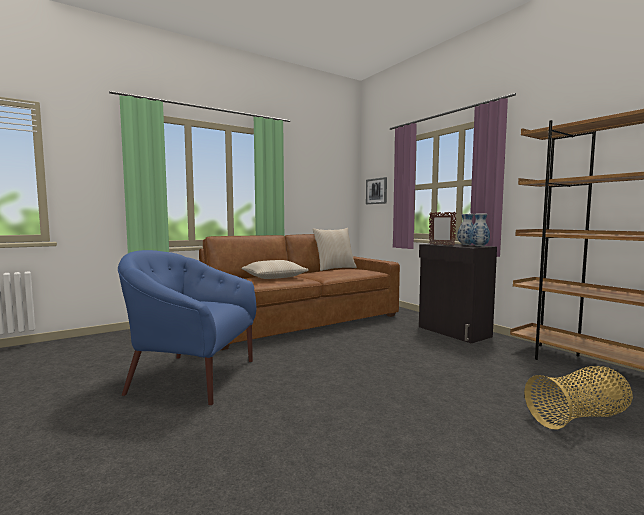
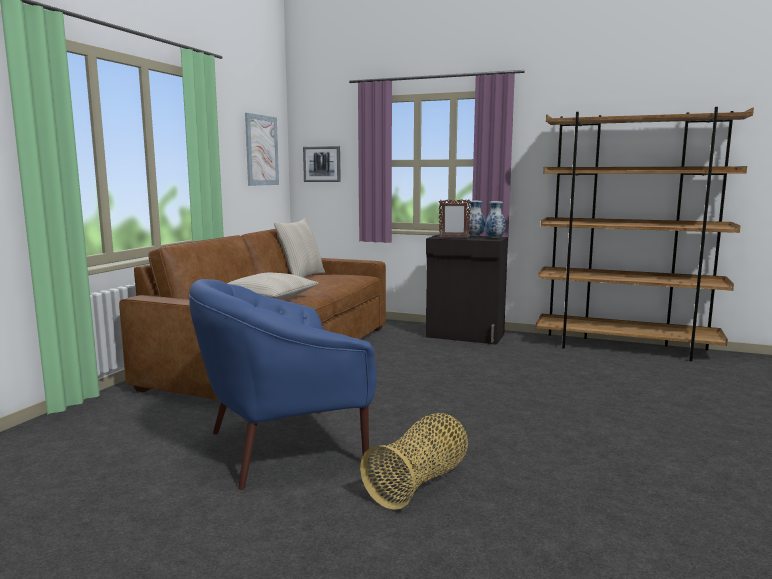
camera: 35 degrees left, 5 degrees up
(331, 182) = (261, 150): none -> picture
(578, 418) = (645, 385): basket -> basket (419, 483)

